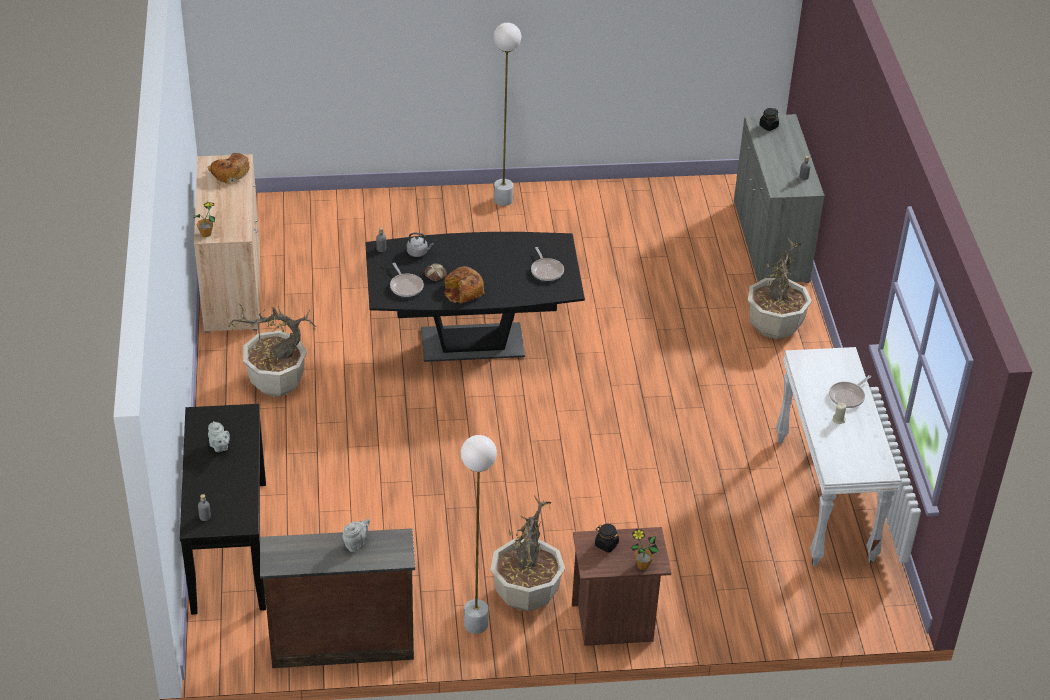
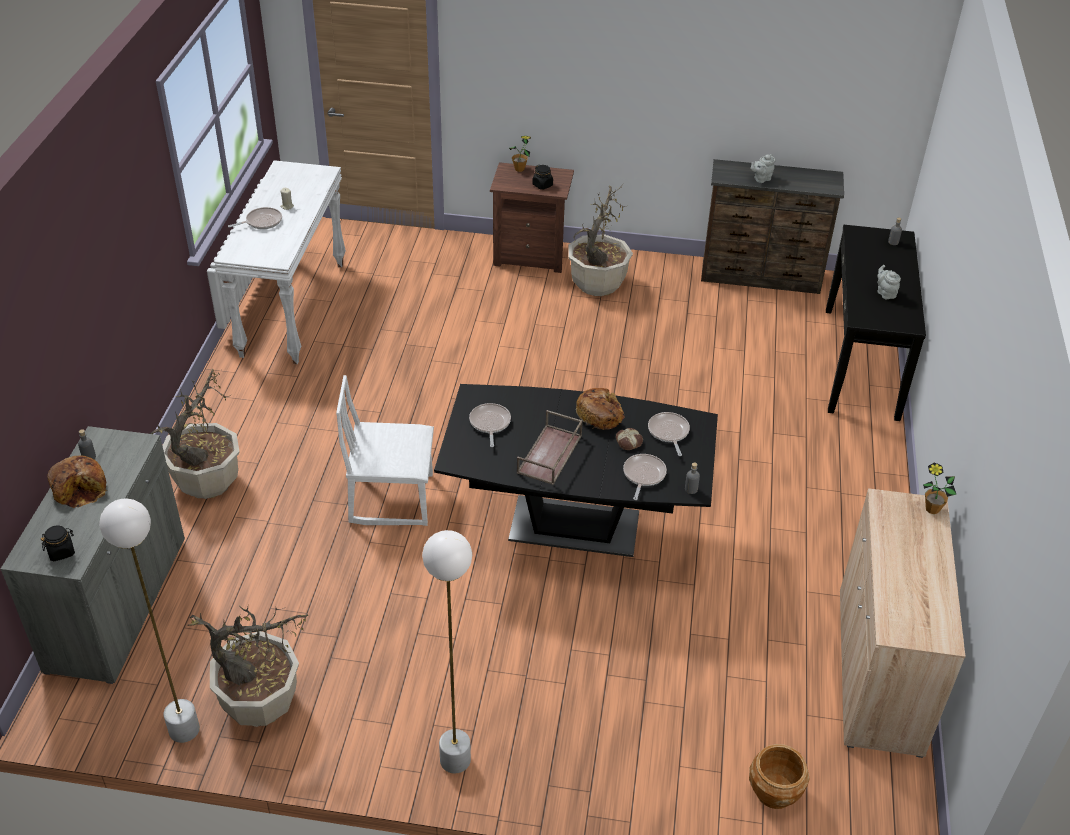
camera: 165 degrees left, 0 degrees up
(229, 172) = (909, 612): bread -> bread (80, 488)
(276, 383) = (817, 517): potted plant -> potted plant (261, 703)
(303, 215) = (774, 792): none -> brown planter
(418, 252) = (643, 475): grey kettle -> frying pan
(475, 624) = (646, 272): white floor lamp -> white floor lamp (184, 730)
(492, 255) = (550, 455): none -> brown tray
(624, 340) = (391, 498): none -> white chair

